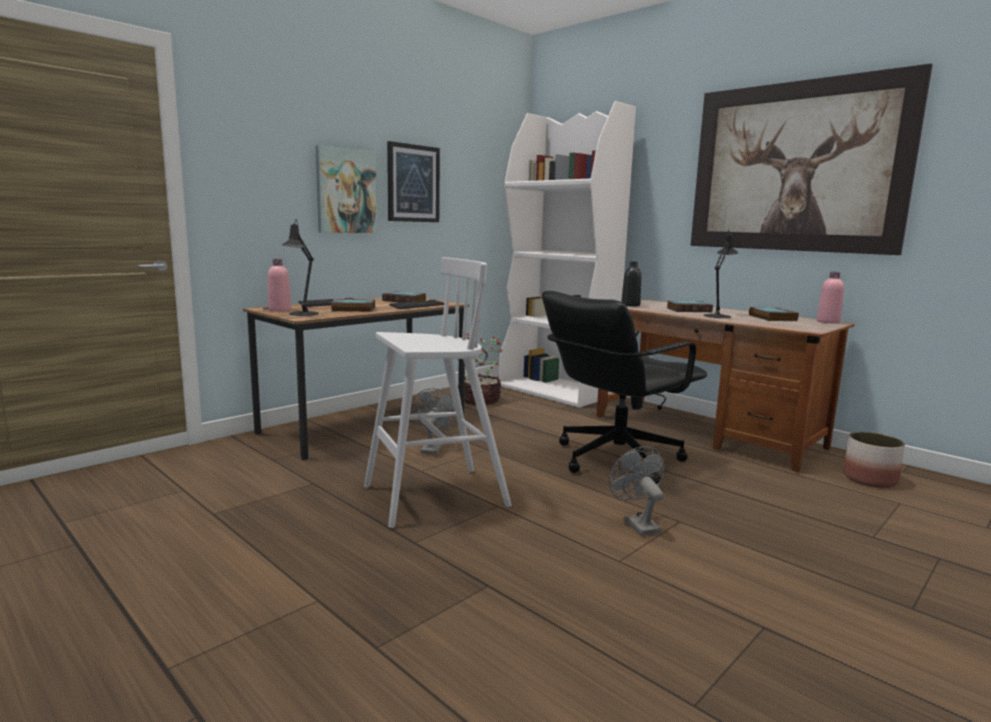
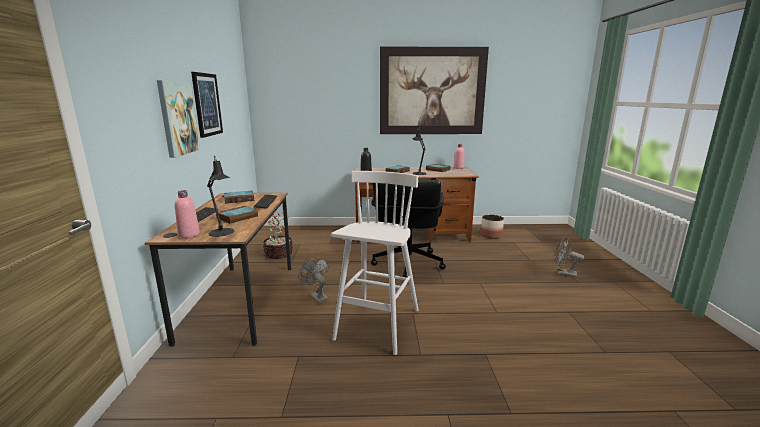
camera: 45 degrees left, 5 degrees up
(557, 391) = (308, 233): white bookcase -> none
(637, 523) = (471, 292): grey fan -> grey fan (563, 274)

